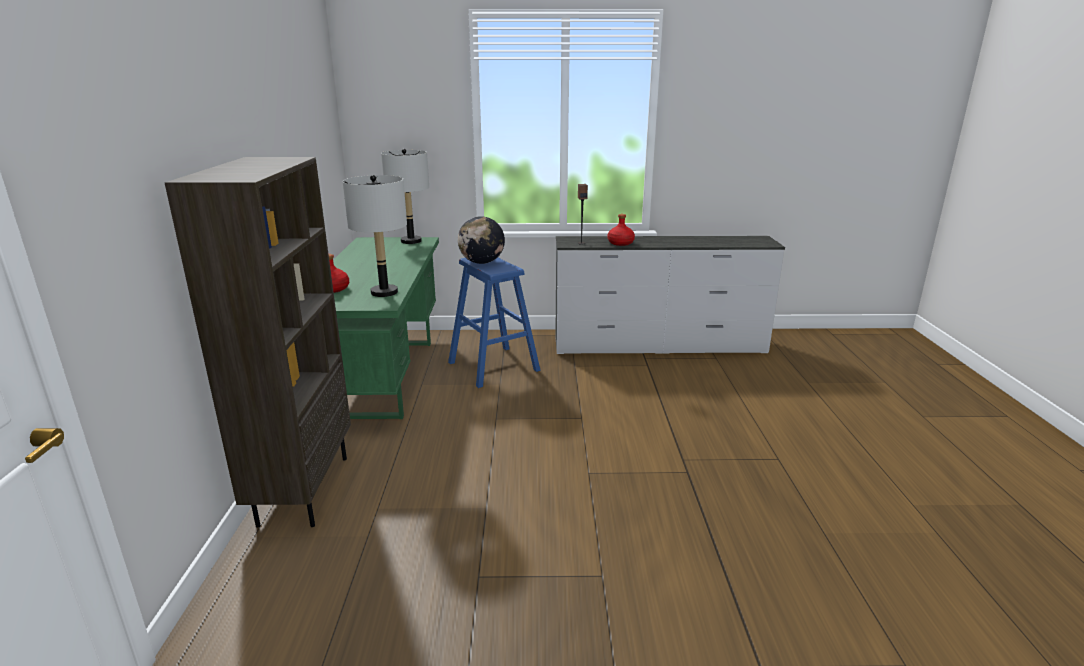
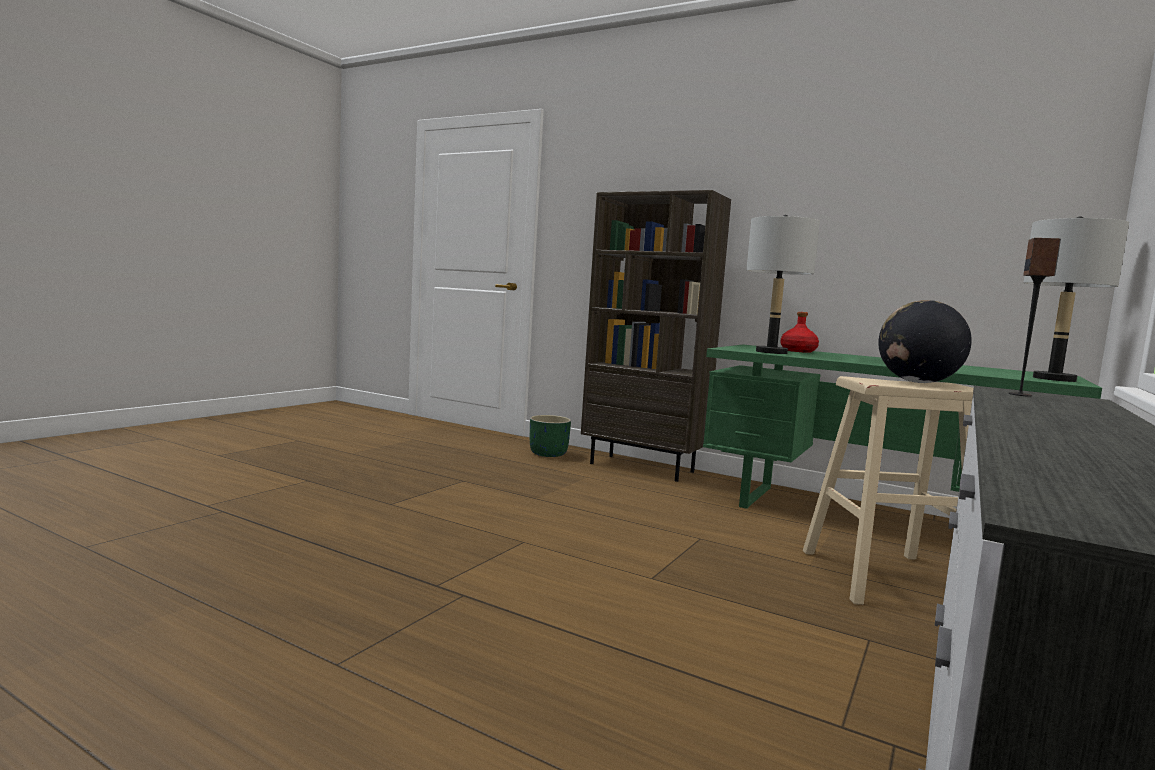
camera: 120 degrees right, 15 degrees down
(283, 576) = (549, 454): none -> green planter
(493, 366) = (885, 578): blue stool -> beige stool
(620, 243) = (1027, 406): red bottle -> none

